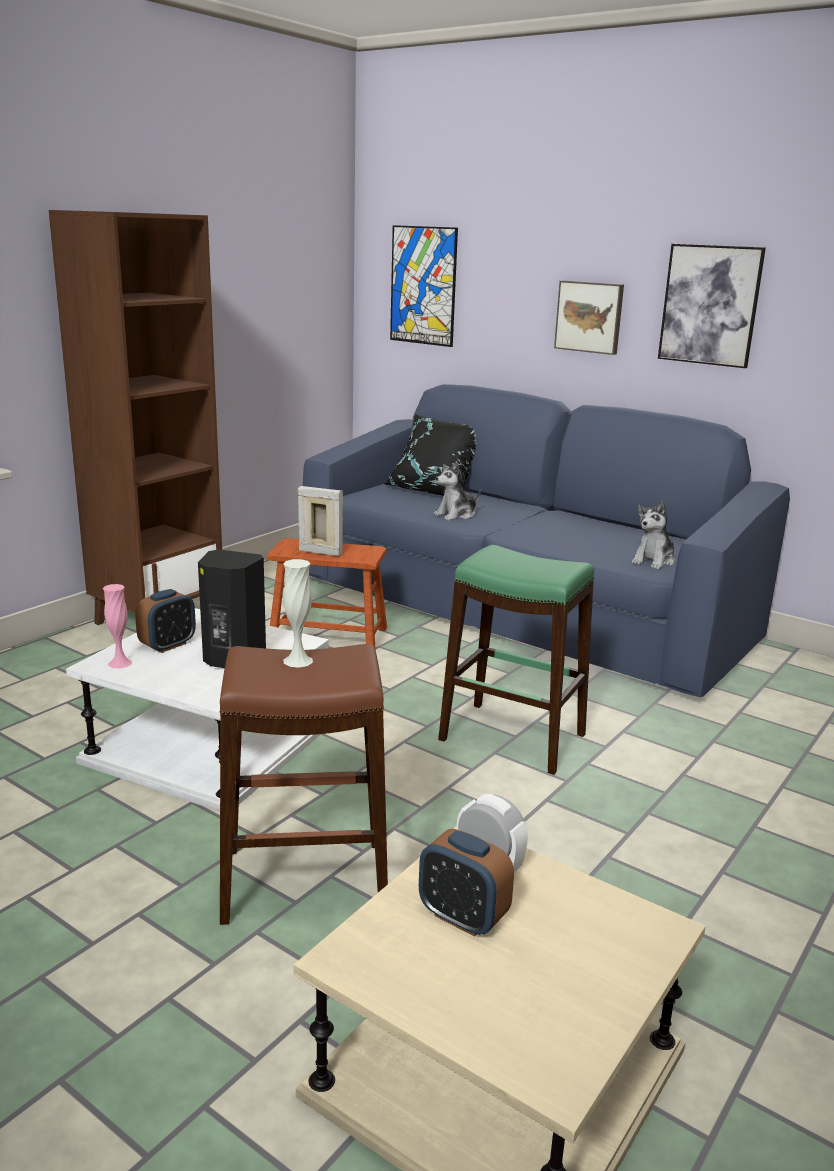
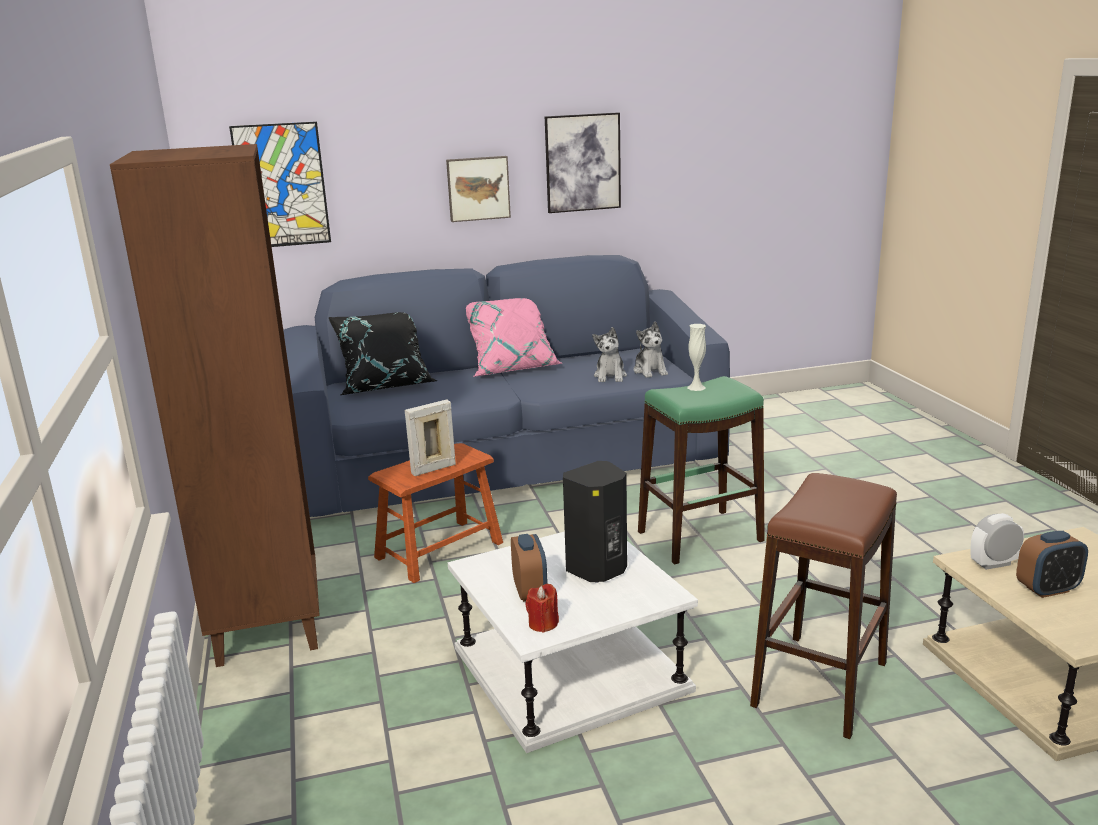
camera: 50 degrees left, 0 degrees up
(120, 663) = (543, 624): pink vase -> red candle
(298, 661) = (825, 501): white vase -> white vase (696, 387)
(456, 515) = (457, 395): plush toy -> plush toy (610, 376)
(552, 514) = (511, 368): none -> pink pillow

